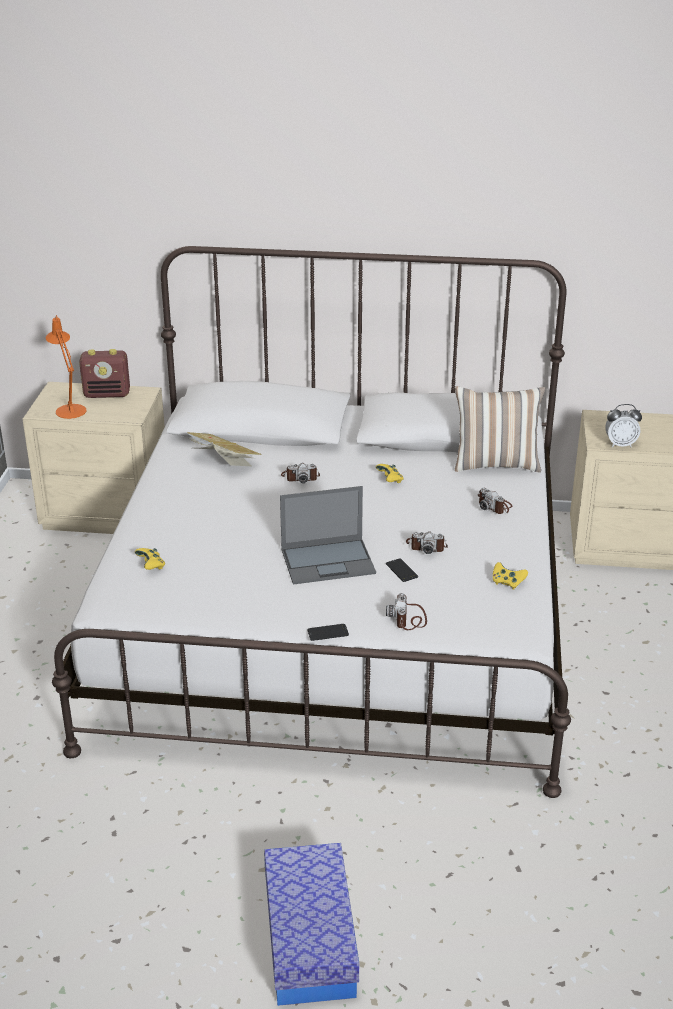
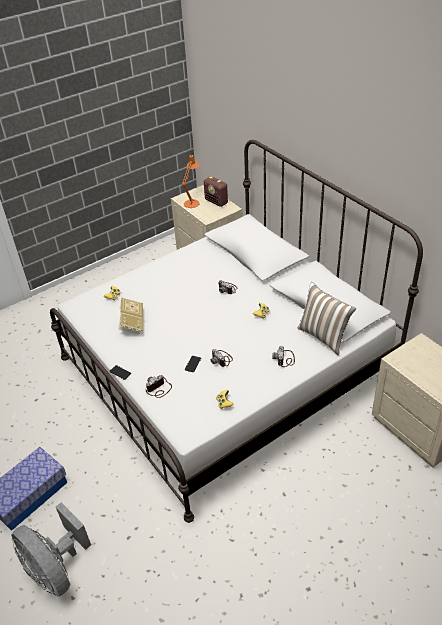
camera: 50 degrees right, 10 degrees up
(223, 462) = (210, 262): book -> book (132, 323)
(329, 561) = (174, 339): laptop -> none
(491, 977) = (56, 569): none -> grey fan
(620, 444) = (405, 367): alarm clock -> none

